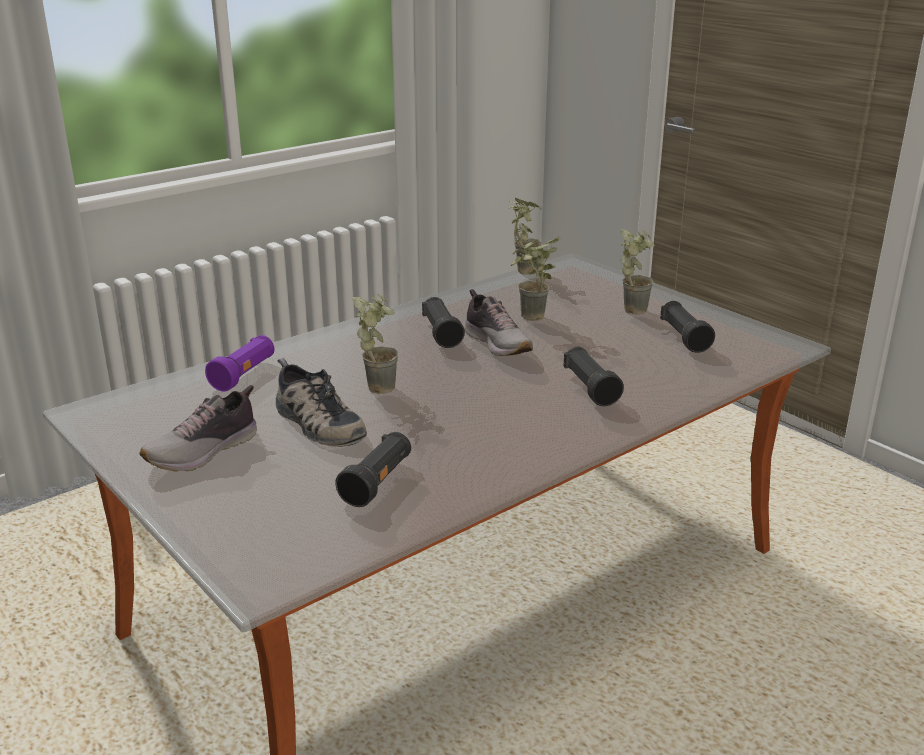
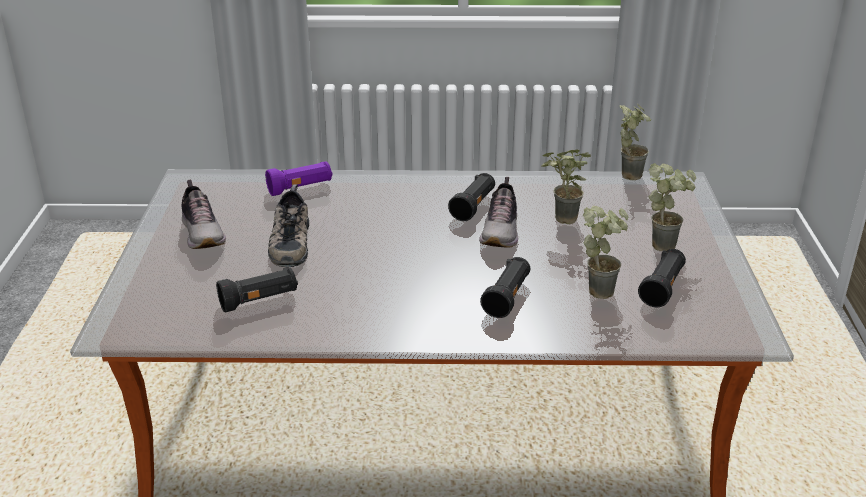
camera: 40 degrees right, 5 degrees up
(205, 451) = (203, 233): shoe -> shoe turned 105 degrees counterclockwise
(378, 385) = (367, 230): potted plant -> potted plant (601, 288)

